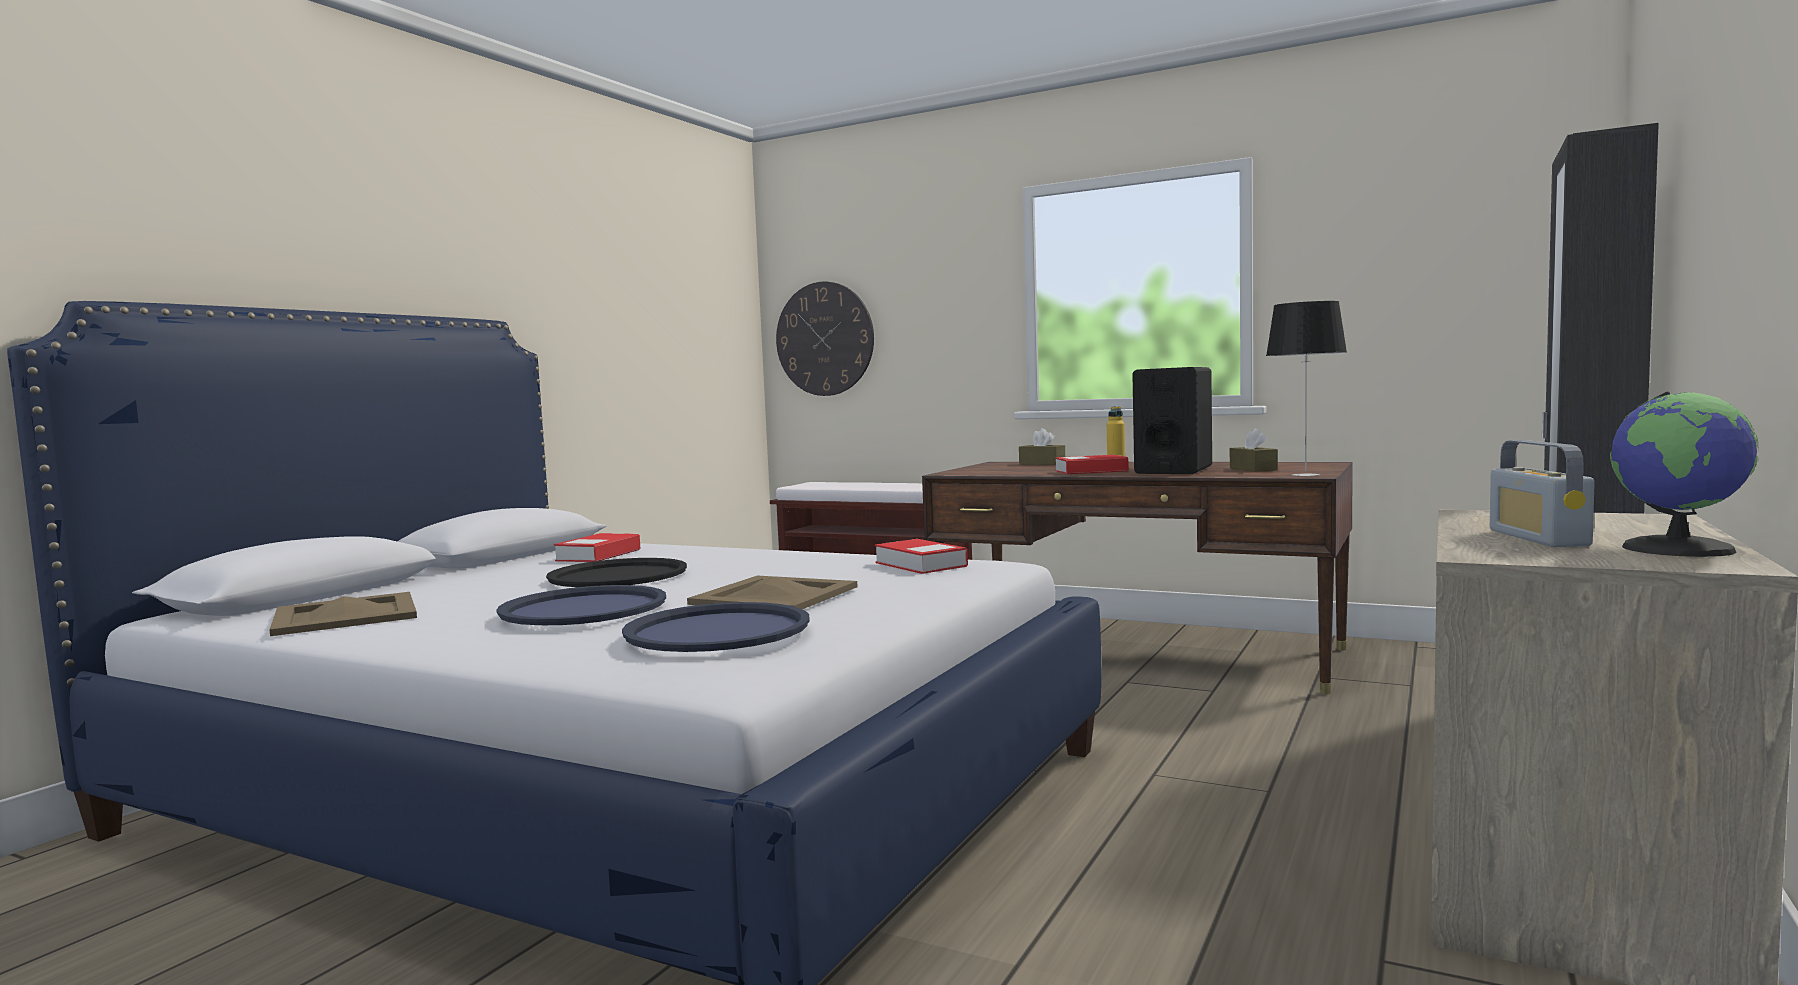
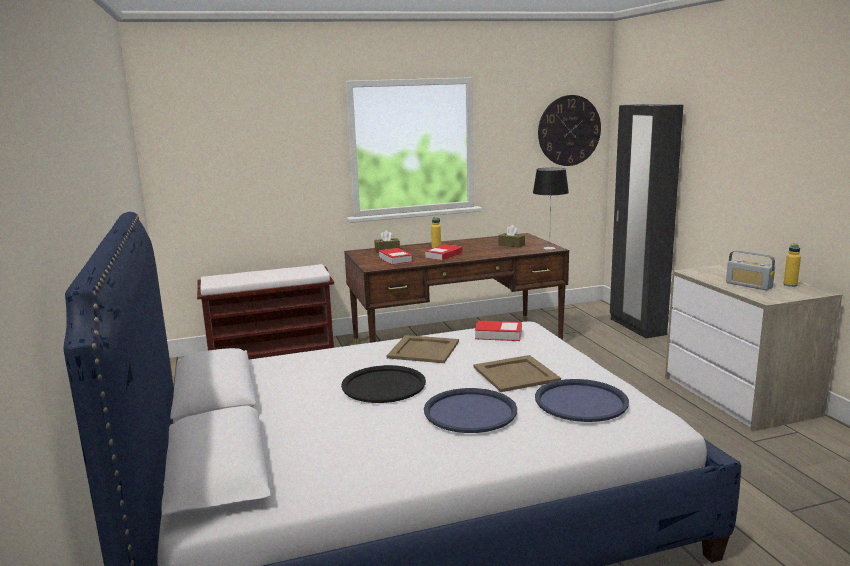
camera: 45 degrees left, 10 degrees up
(344, 615) = (341, 467): beige tray -> beige tray (424, 350)
(598, 555) = (296, 374): book -> book (395, 259)
(824, 339) = (200, 175): wall clock -> wall clock (569, 130)
(1173, 470) = (480, 250): black speaker -> none
(1679, 548) = (790, 285): globe -> yellow bottle

